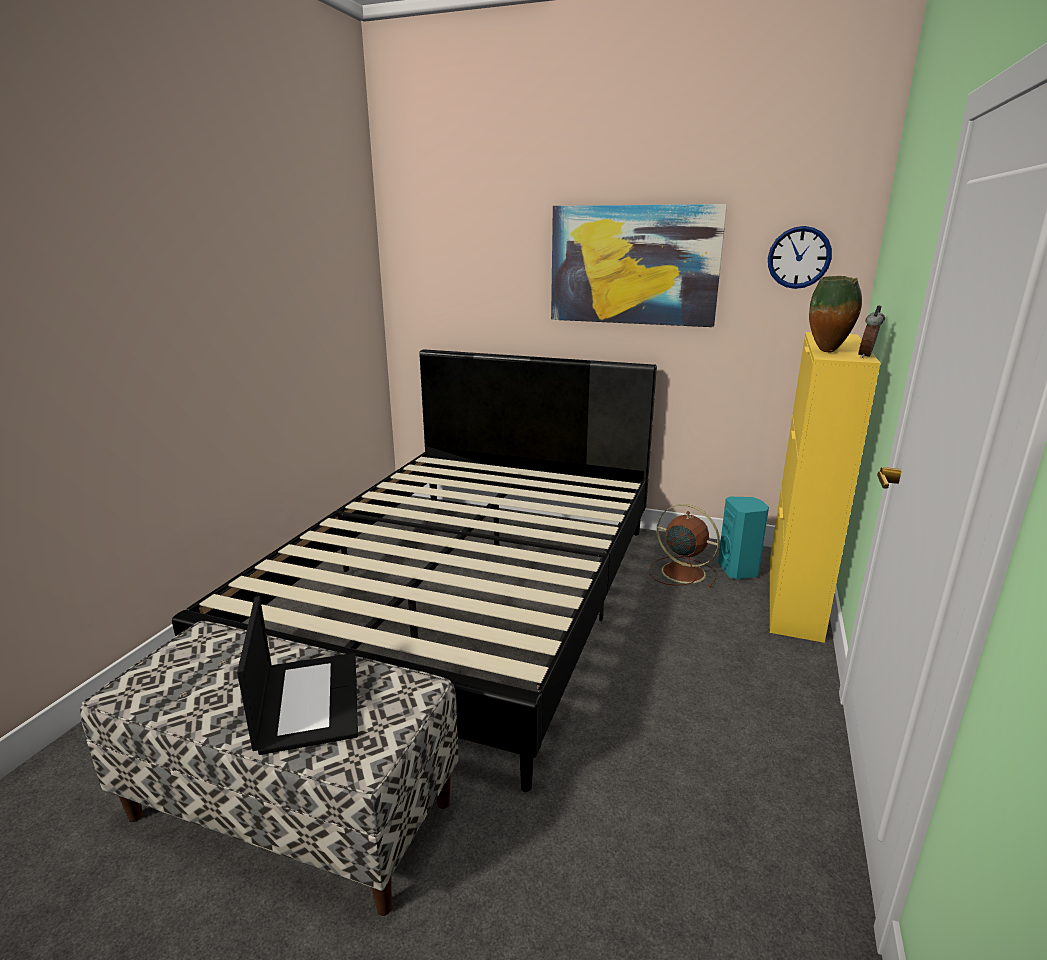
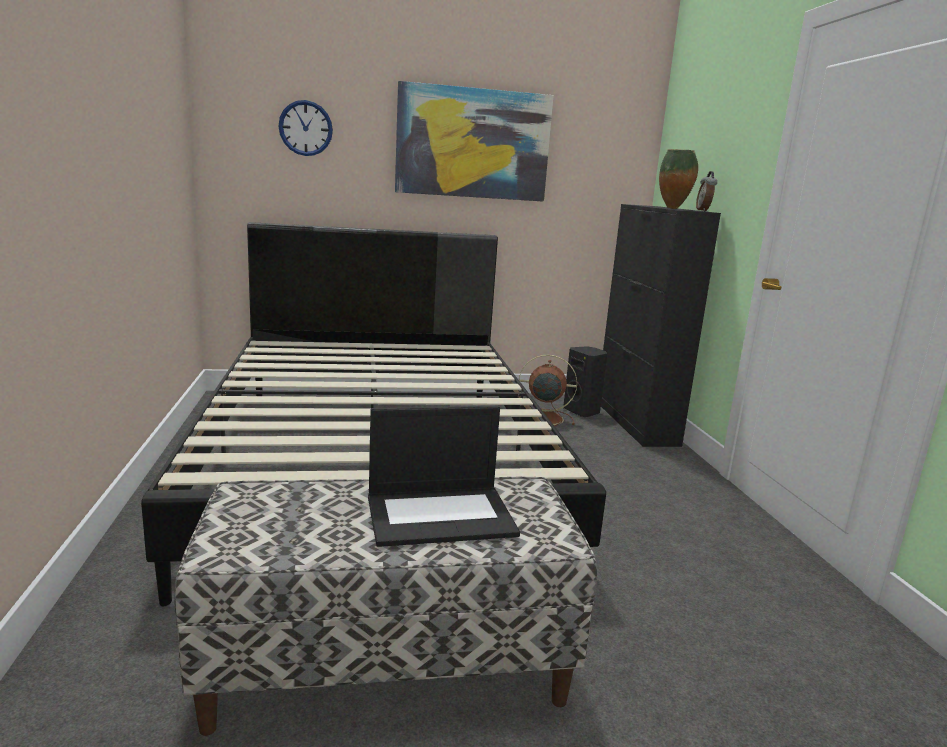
camera: 30 degrees left, 5 degrees down
(307, 700) = (441, 515): laptop -> laptop turned 120 degrees clockwise
(739, 570) = (582, 411): turquoise speaker -> black speaker
(793, 597) = (635, 423): yellow cabinet -> black cabinet
(799, 257) = (606, 145): wall clock -> wall clock (305, 128)

